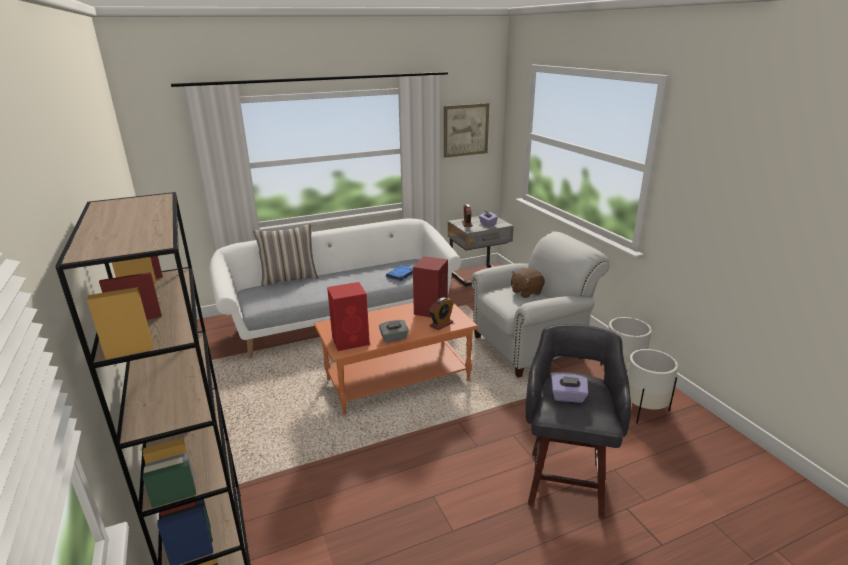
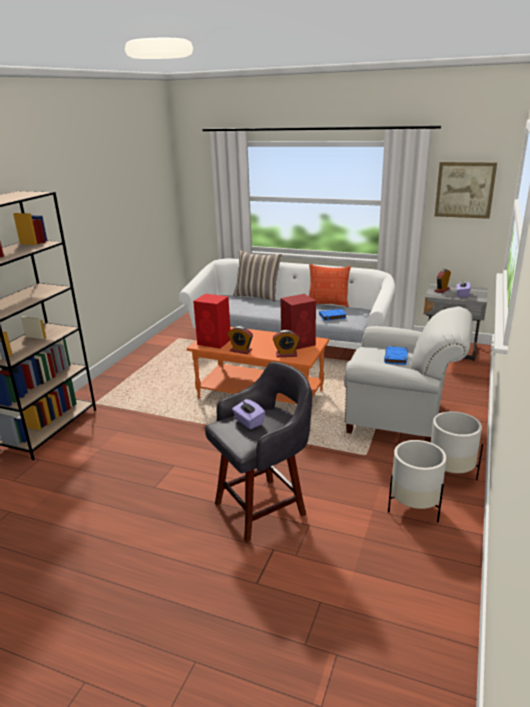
camera: 45 degrees right, 0 degrees up
(374, 265) = (328, 304): none -> orange pillow
(394, 338) = (241, 350): grey tissue box -> alarm clock
(526, 292) = (396, 358): brown plush toy -> blue book

